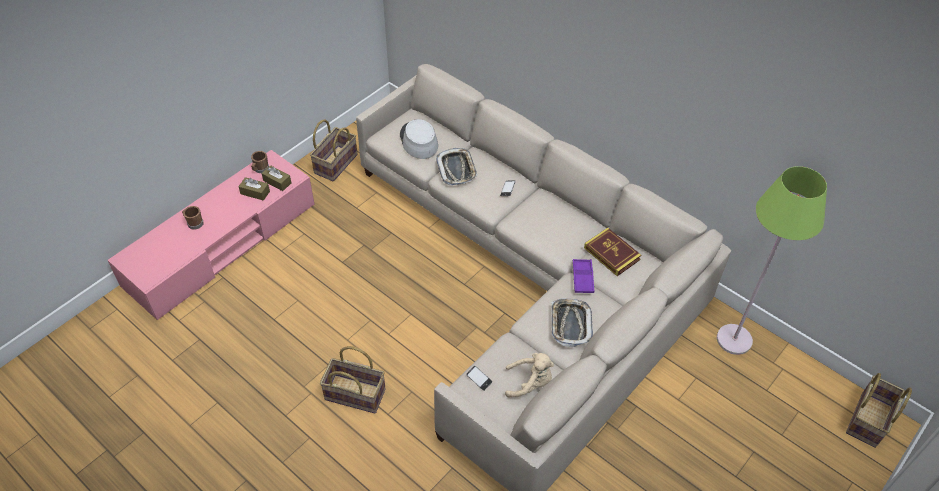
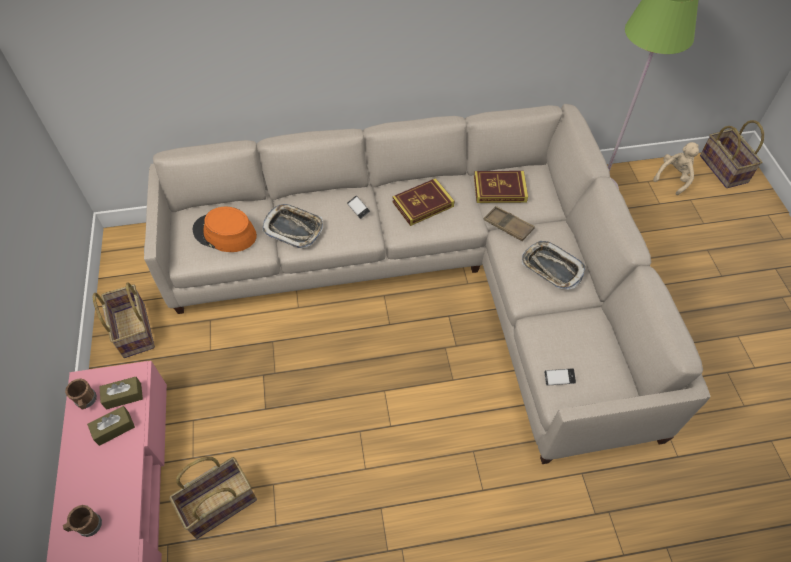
camera: 50 degrees left, 5 degrees up
(355, 393) = (436, 504): basket -> basket (219, 503)
(418, 141) = (224, 233): grey hat -> orange hat
(530, 383) = (593, 341): beige plush toy -> beige plush toy (673, 178)
(549, 220) = (423, 204): none -> book
(582, 278) = (508, 226): purple tray -> brown tray

